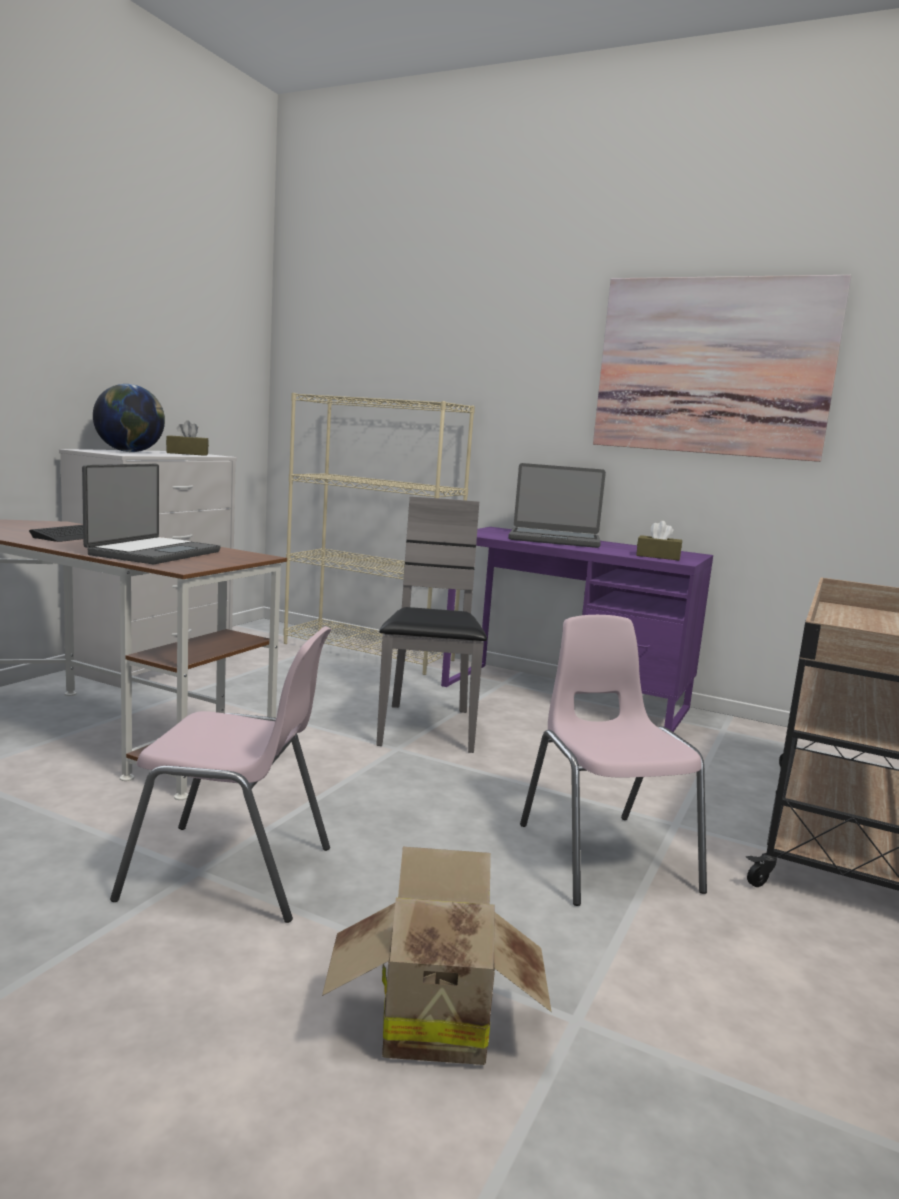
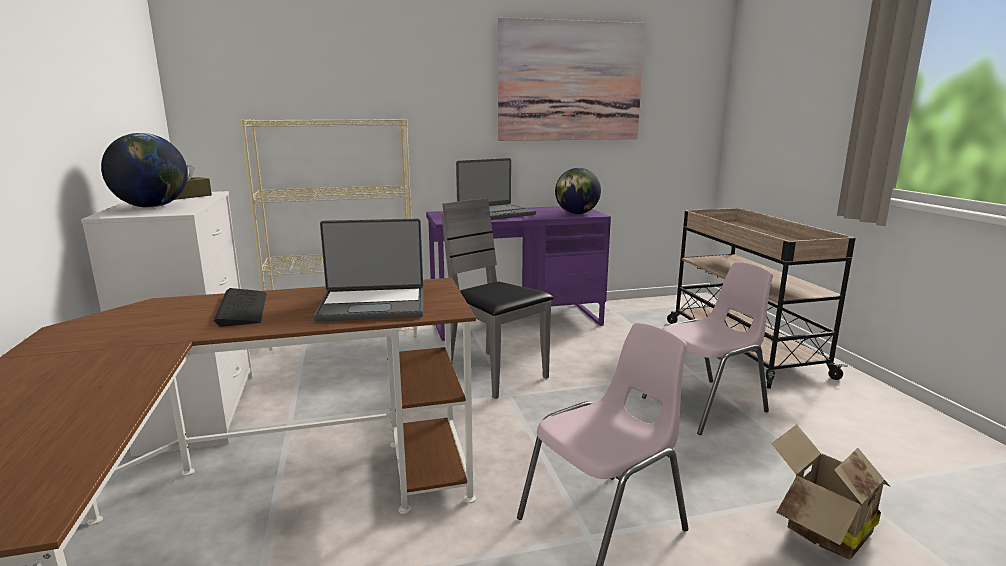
camera: 40 degrees left, 5 degrees up
(153, 553) = (373, 306): laptop -> laptop turned 105 degrees clockwise
(604, 855) = (706, 405): pink chair -> pink chair turned 120 degrees clockwise
(658, 556) = (577, 213): brown tissue box -> globe

